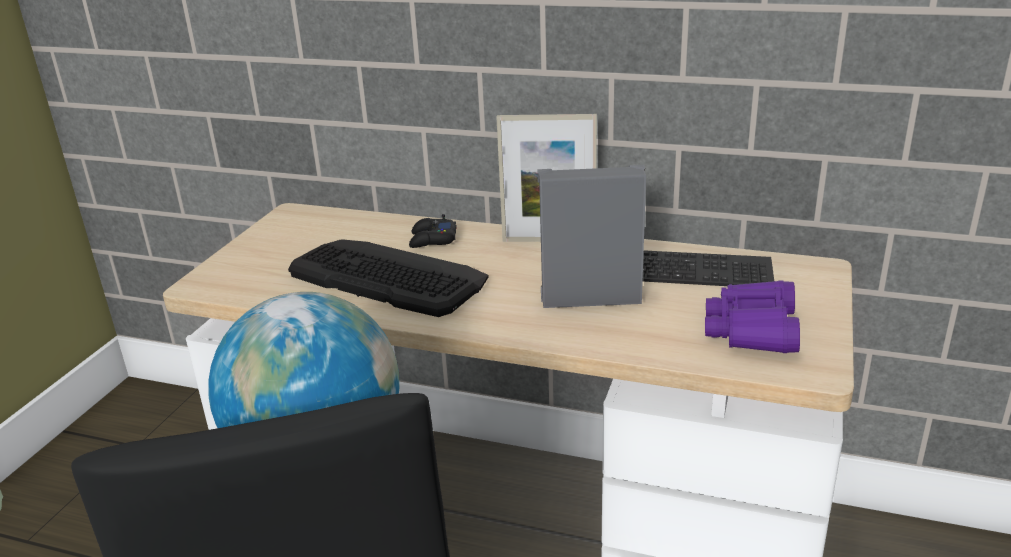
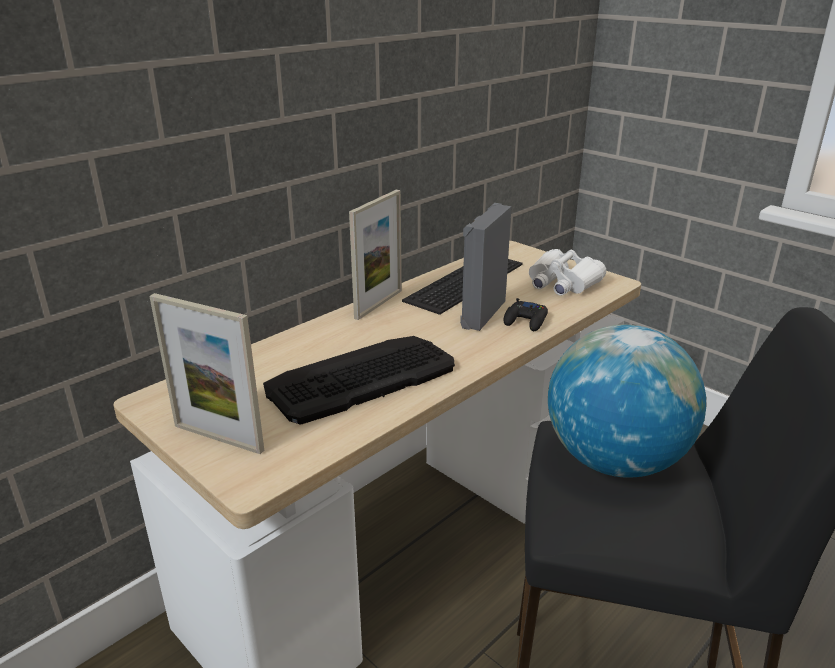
camera: 65 degrees left, 0 degrees up
(254, 253) = (218, 438): none -> picture frame
(432, 239) = (316, 345): black game controller -> black game controller (526, 321)
(752, 329) = (562, 283): purple binoculars -> white binoculars

